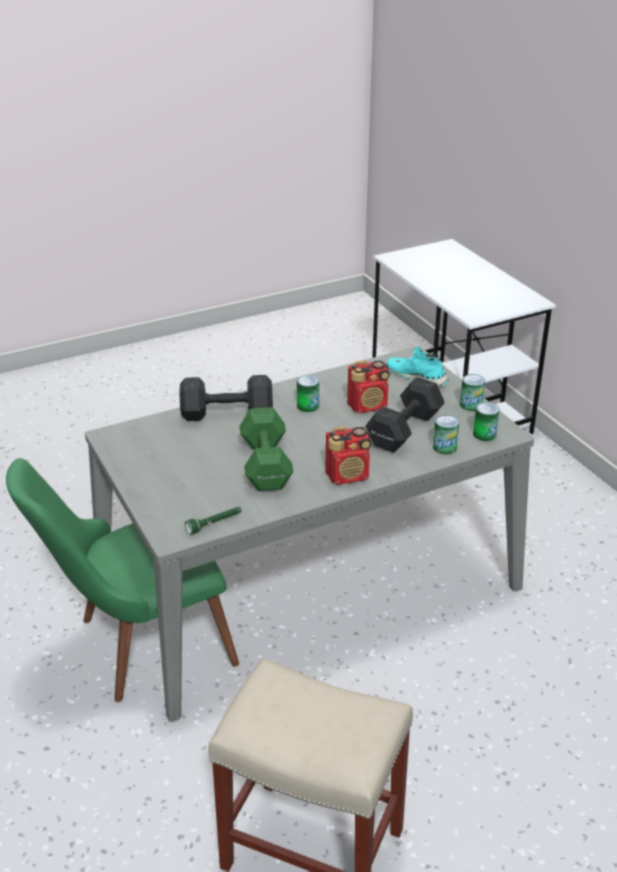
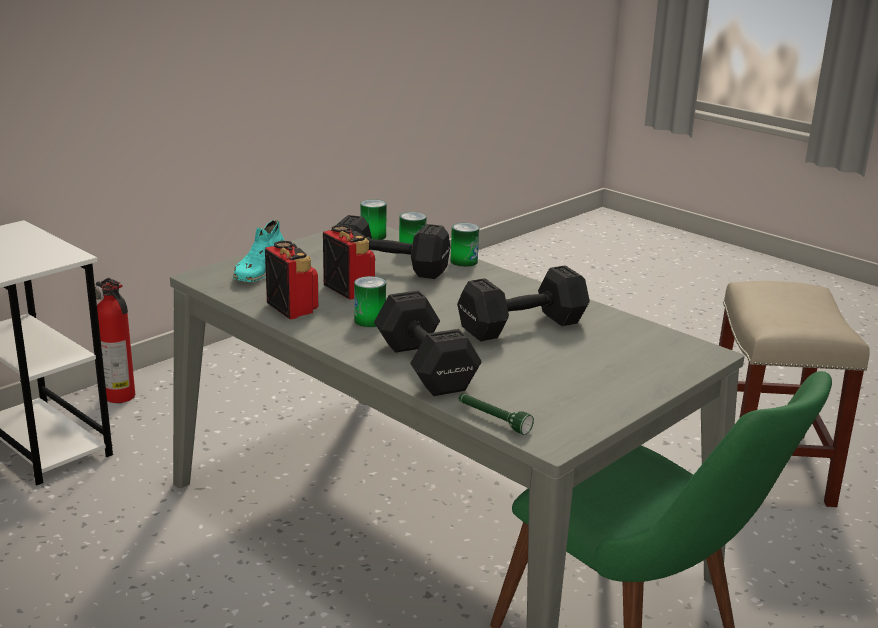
camera: 110 degrees left, 10 degrees down
(214, 524) = (659, 335): green flashlight -> green flashlight (493, 420)
(266, 463) = (519, 326): green dumbbell -> black dumbbell
(348, 476) = (505, 285): radio -> radio (291, 308)
(471, 405) = (314, 244): can -> can (464, 261)
(545, 464) = (121, 397): none -> fire extinguisher

